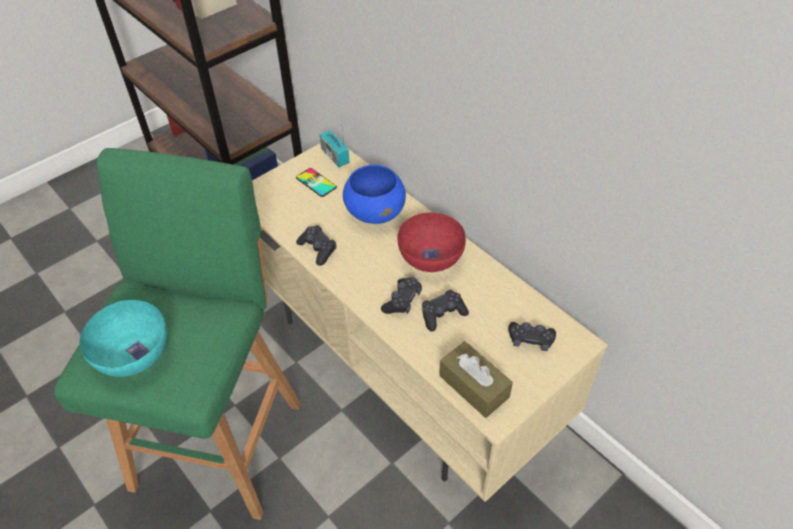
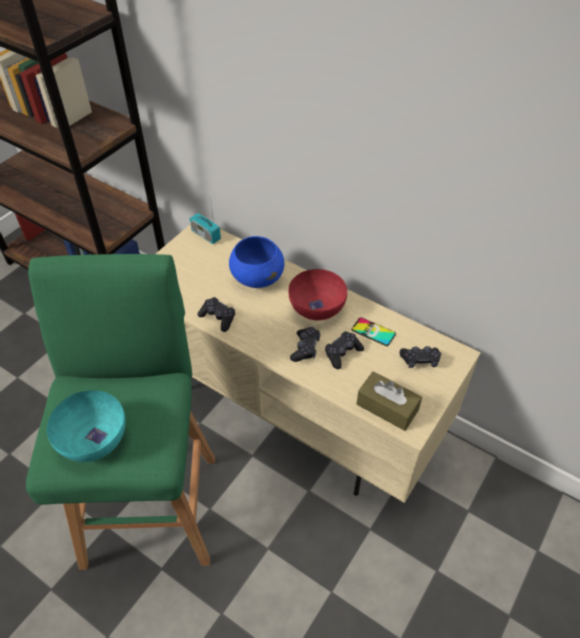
camera: 15 degrees left, 0 degrees up
(316, 182) = (197, 261): phone -> phone (373, 332)

